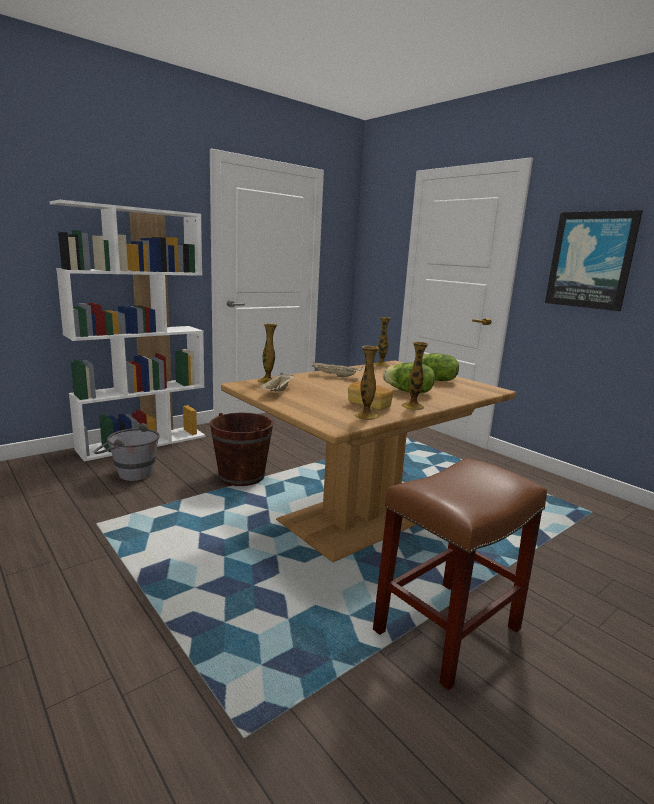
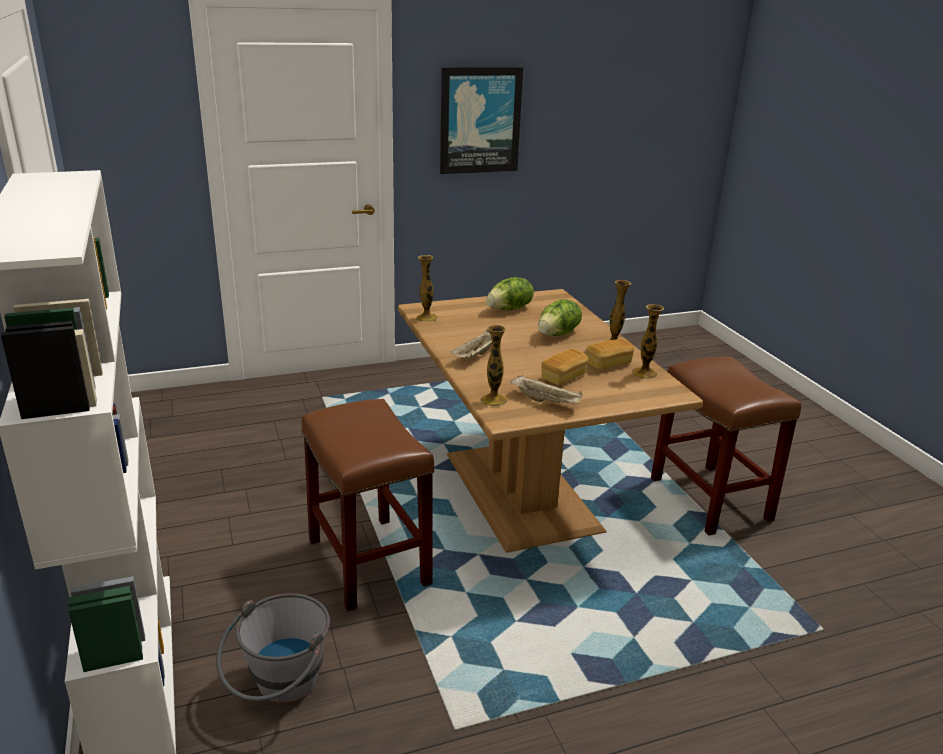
camera: 70 degrees left, 10 degrees up
(241, 477) = (367, 561): brown bucket -> brown stool
(325, 395) = (563, 377): none -> bread

